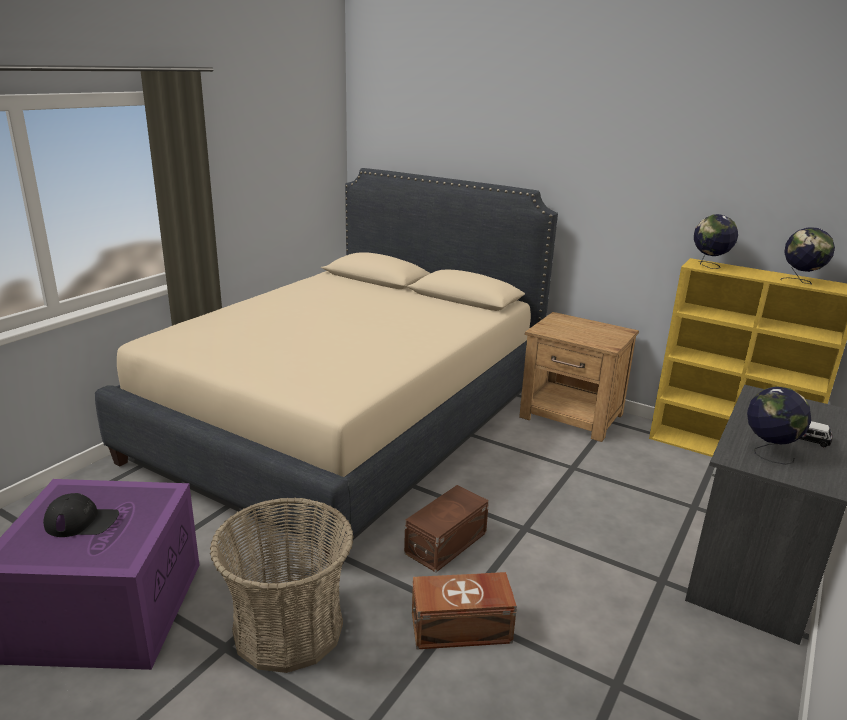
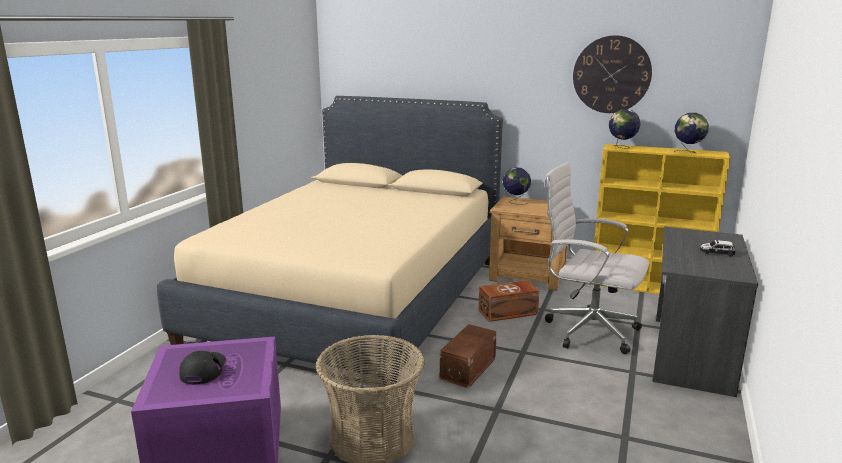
camera: 10 degrees left, 5 degrees down
(82, 521) = (203, 369): black cap -> black cap turned 75 degrees counterclockwise
(462, 629) = (503, 420): brown storage box -> brown storage box (509, 312)
(621, 507) = (587, 330): none -> white office chair
(707, 165) = (611, 74): none -> wall clock
(768, 453) = (697, 263): globe -> globe (515, 202)

